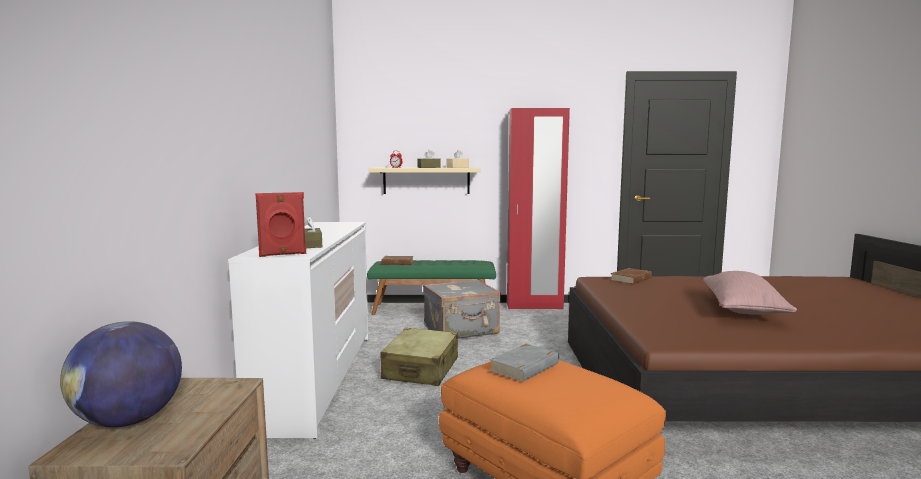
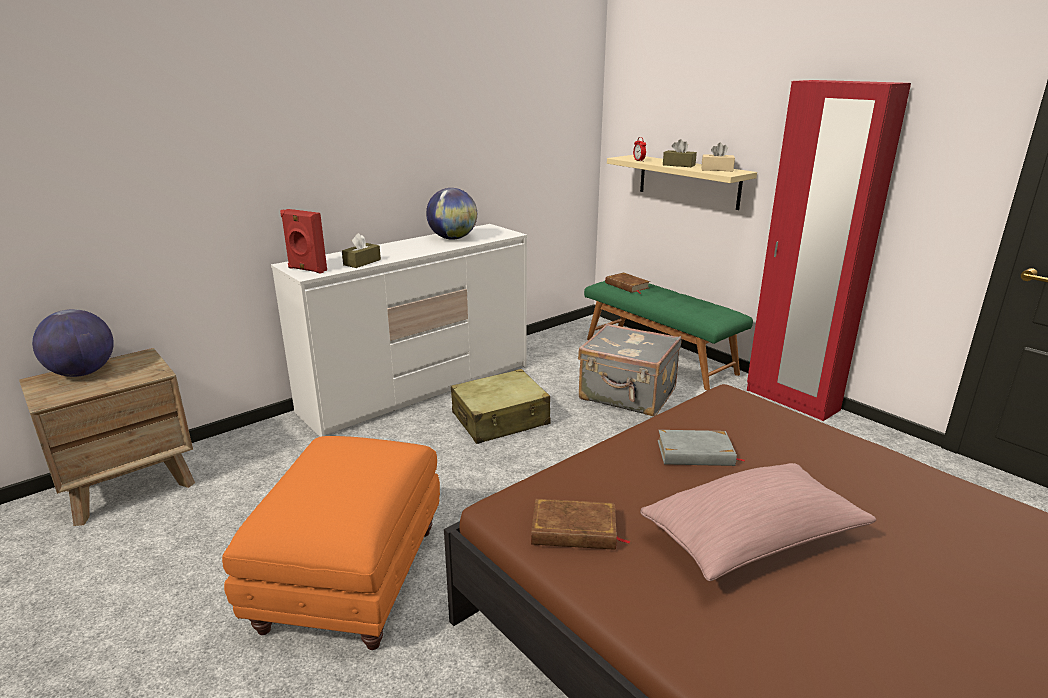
camera: 50 degrees right, 15 degrees up
(323, 229) = (453, 238): none -> globe
(525, 367) = (347, 458): grey book -> grey book (695, 453)
(631, 279) = (771, 417): brown book -> brown book (574, 530)

